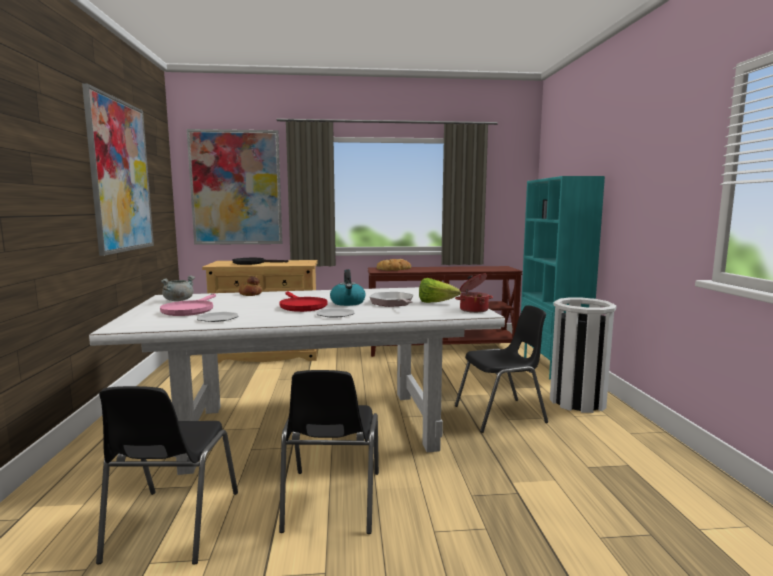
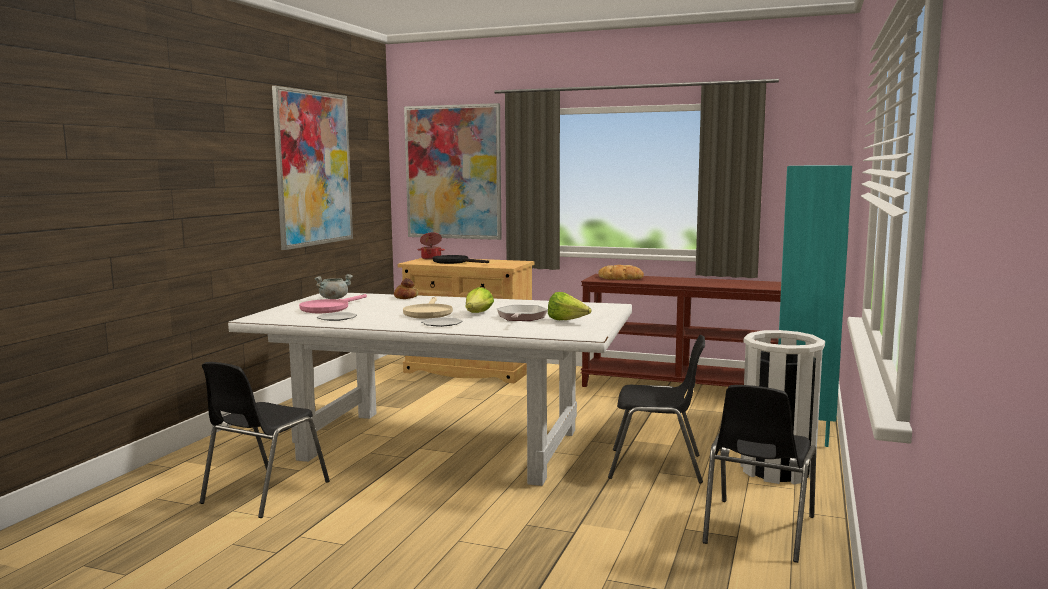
camera: 25 degrees right, 0 degrees up
(301, 306) = (428, 313): red frying pan -> beige frying pan
(331, 501) = (396, 502): black chair -> black chair (757, 530)
(348, 303) = (478, 313): kettle -> lettuce
(473, 310) = (589, 331): cooking pot -> cooking pot (431, 258)

